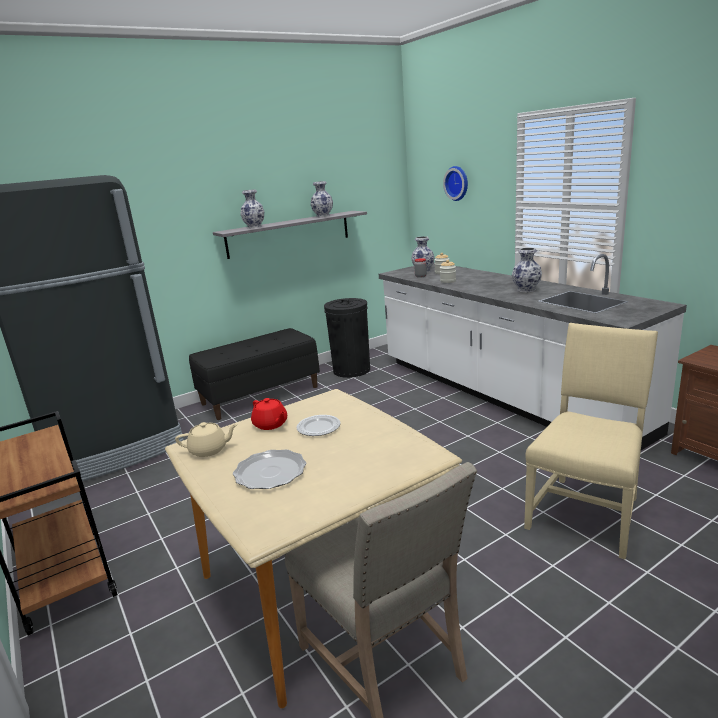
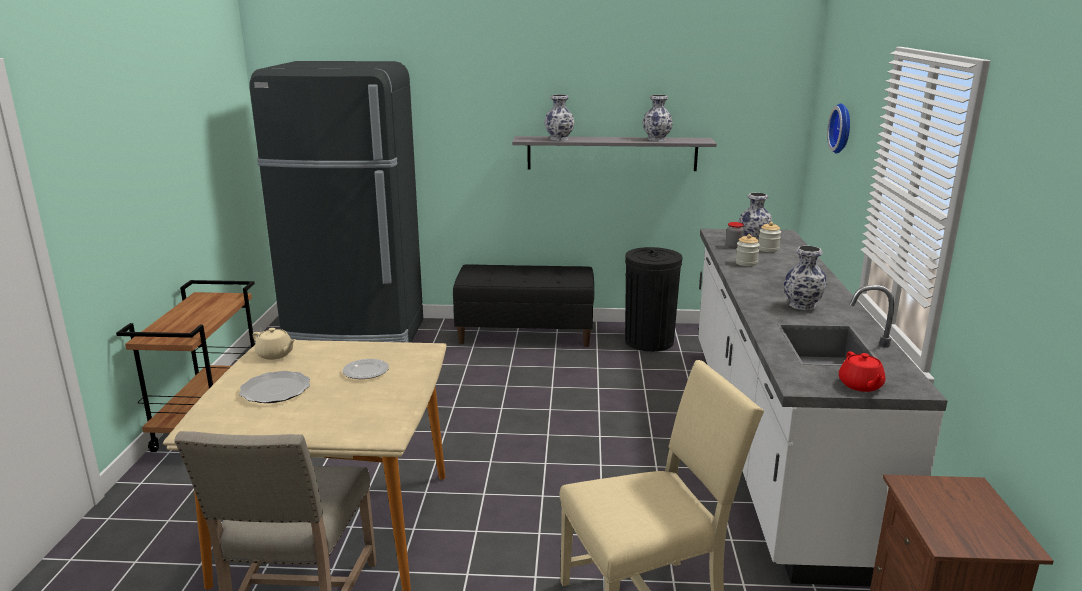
camera: 35 degrees right, 0 degrees up
(270, 424) = (343, 353): red teapot -> red teapot (860, 385)

